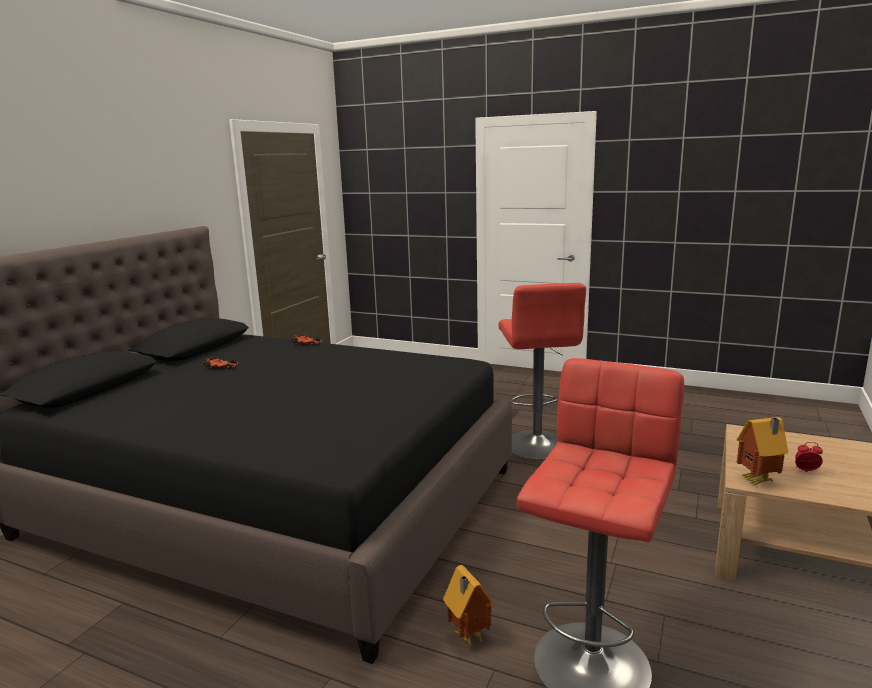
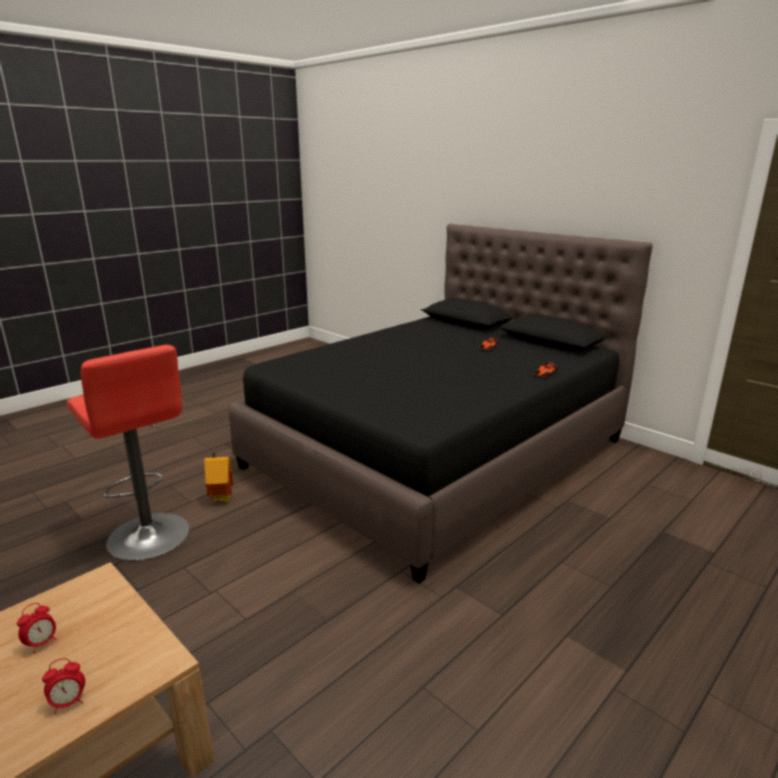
camera: 110 degrees right, 5 degrees up
(536, 445) = (477, 636): red stool -> none
(759, 481) = (84, 589): toy house -> none
(803, 443) = (69, 703): none -> alarm clock

